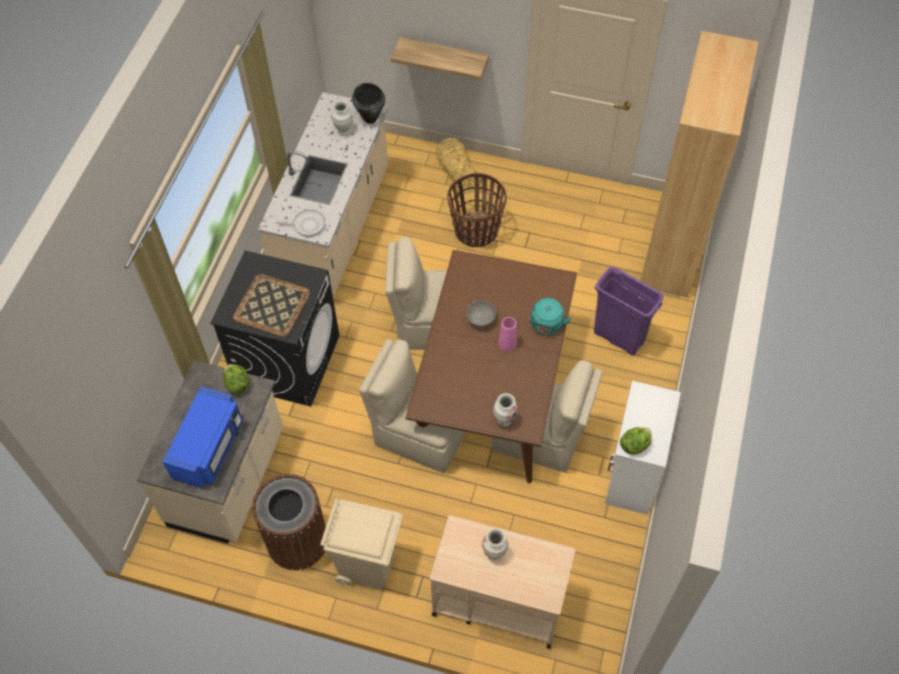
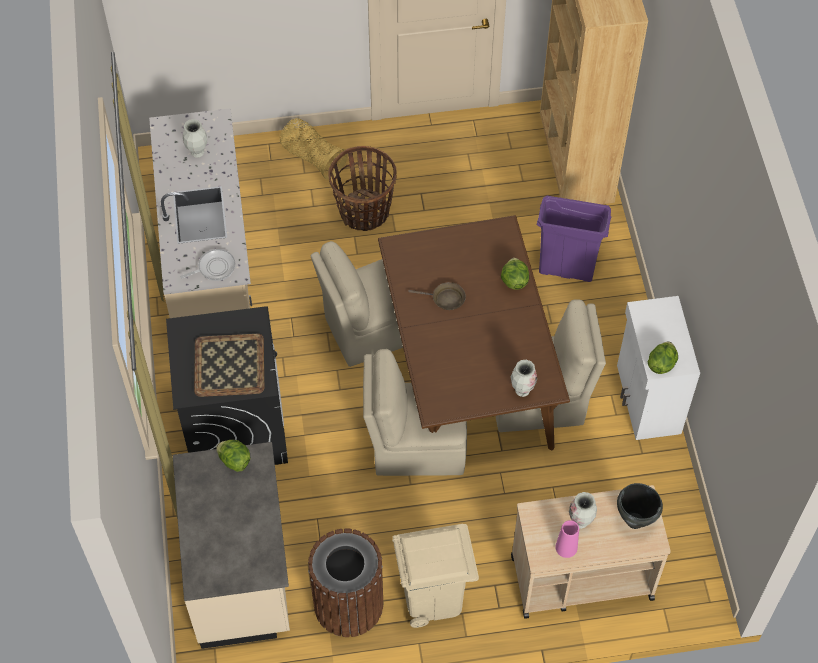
camera: 25 degrees left, 0 degrees up
(209, 448) = (243, 536): blue microwave -> none
(370, 118) = (219, 128): black cooking pot -> black cooking pot (634, 520)
(444, 56) = (271, 33): shelf -> none
(480, 320) = (445, 299): grey bowl -> brown frying pan
(507, 343) = (484, 313): pink vase -> pink vase (566, 547)
(546, 326) = (514, 281): turquoise kettle -> lettuce

